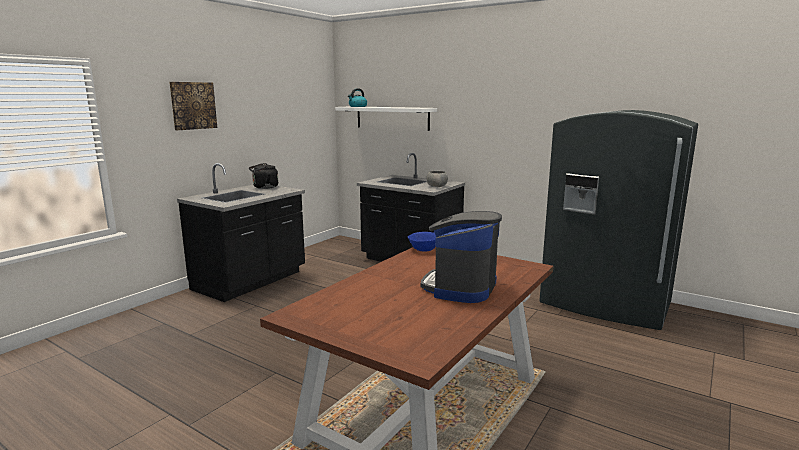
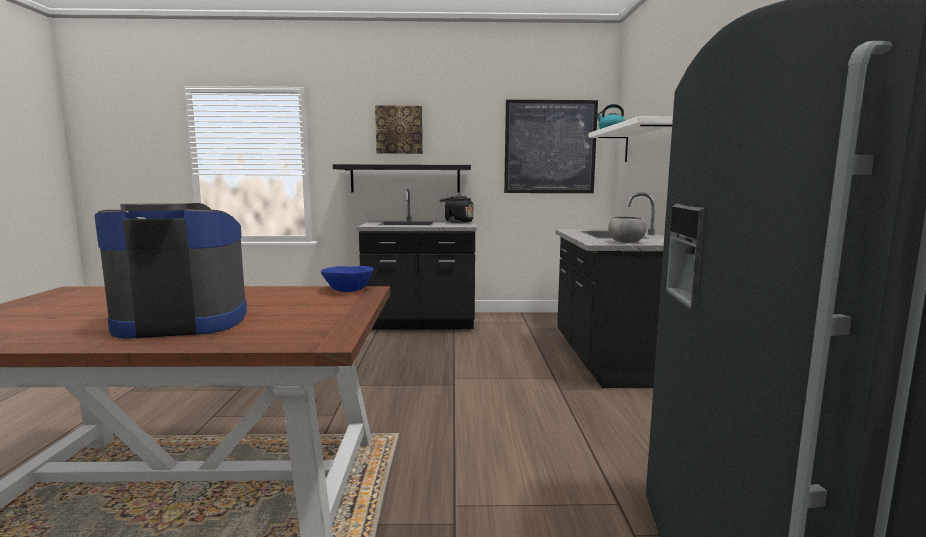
camera: 55 degrees right, 5 degrees down
(202, 153) = (405, 179): none -> black shelf
(301, 116) = (550, 147): none -> picture

